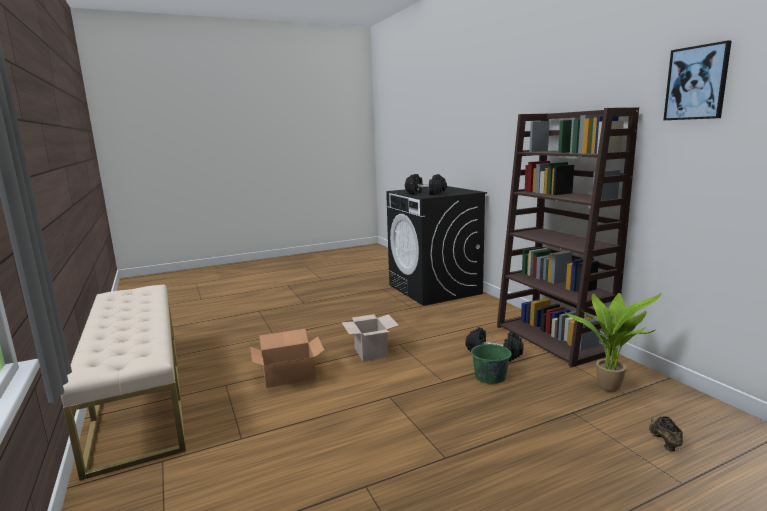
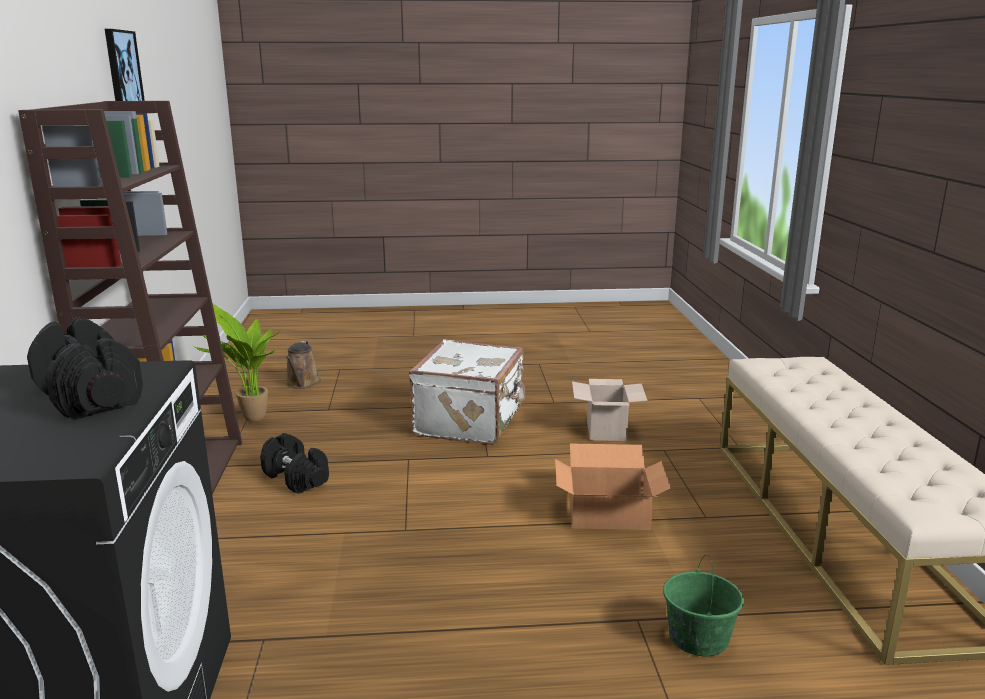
camera: 160 degrees left, 5 degrees up
(370, 352) = (465, 524): cardboard box -> cardboard box (607, 431)
(432, 430) = (471, 421): none -> white suitcase
(490, 377) = (348, 452): green bucket -> green bucket (698, 637)
(663, 441) = (302, 383): brown shoe -> brown watering can

